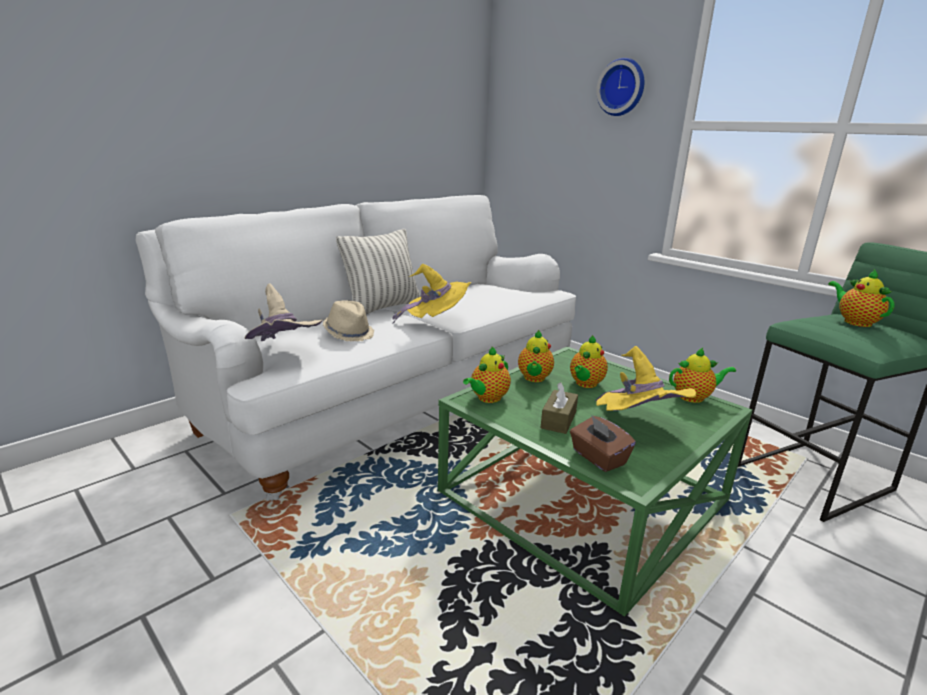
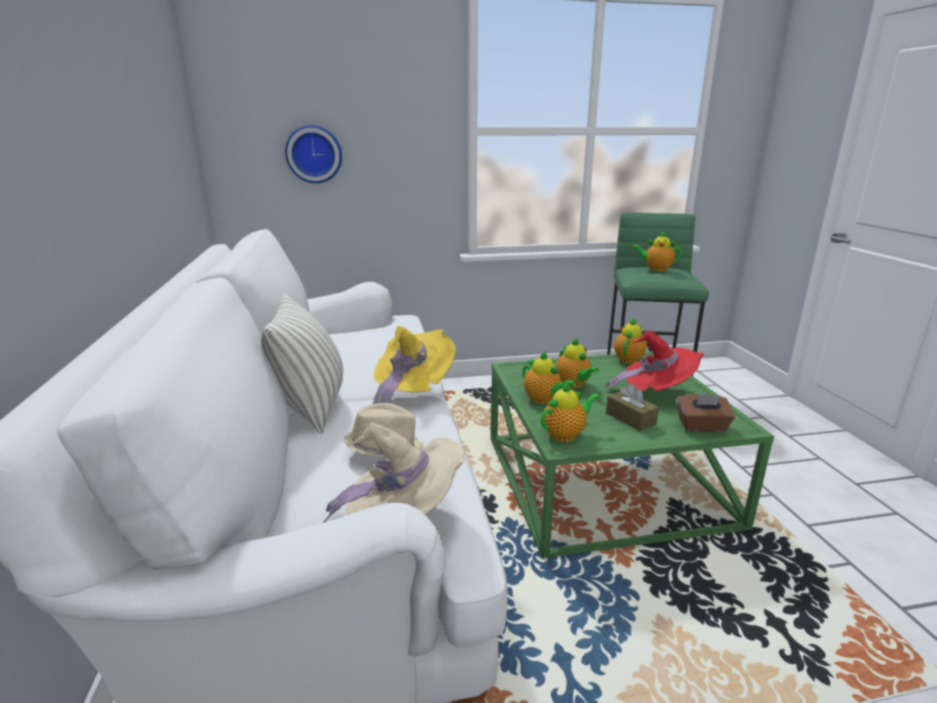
camera: 55 degrees left, 0 degrees up
(487, 398) = (566, 434): teapot -> teapot turned 105 degrees counterclockwise
(622, 87) = (396, 93): wall clock -> wall clock (314, 154)
(637, 423) = (656, 392): yellow hat -> red hat

